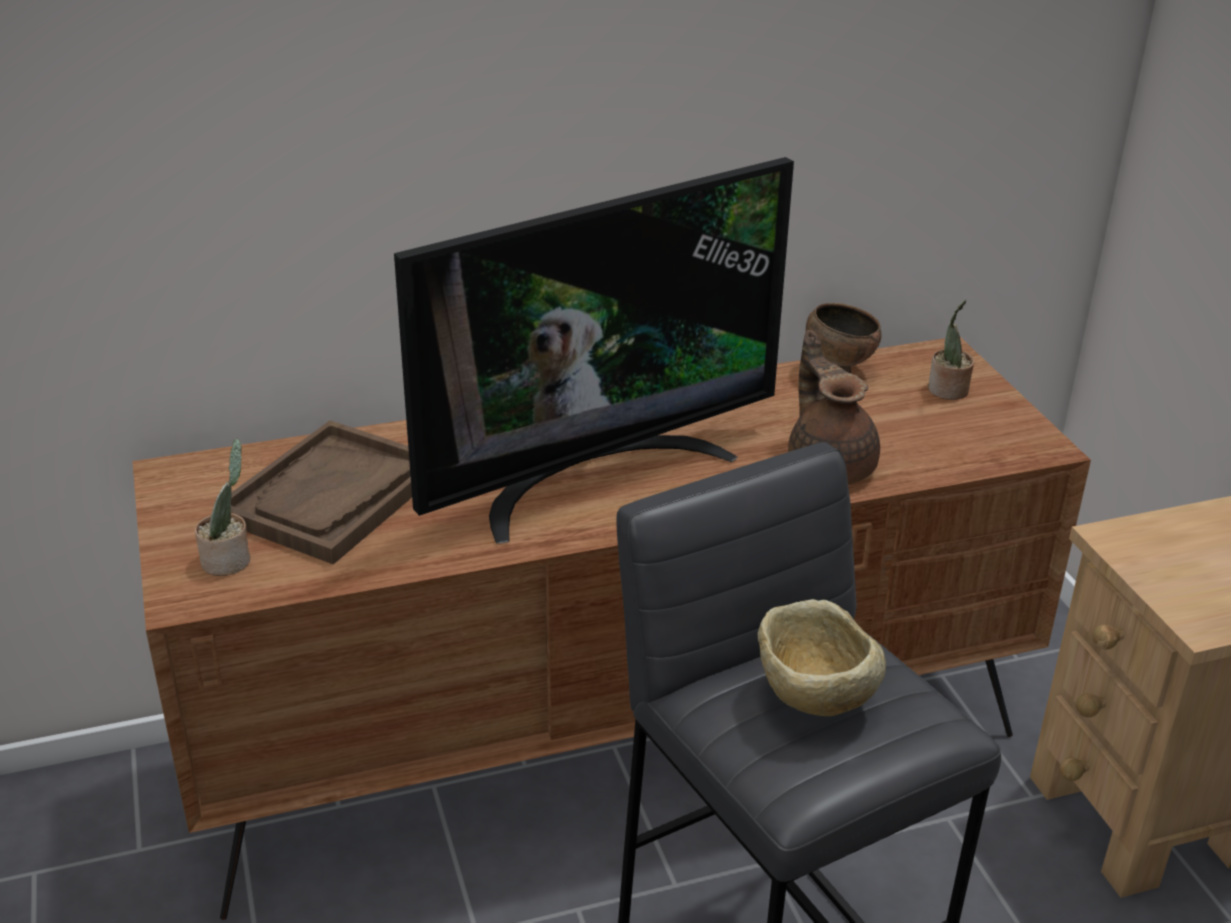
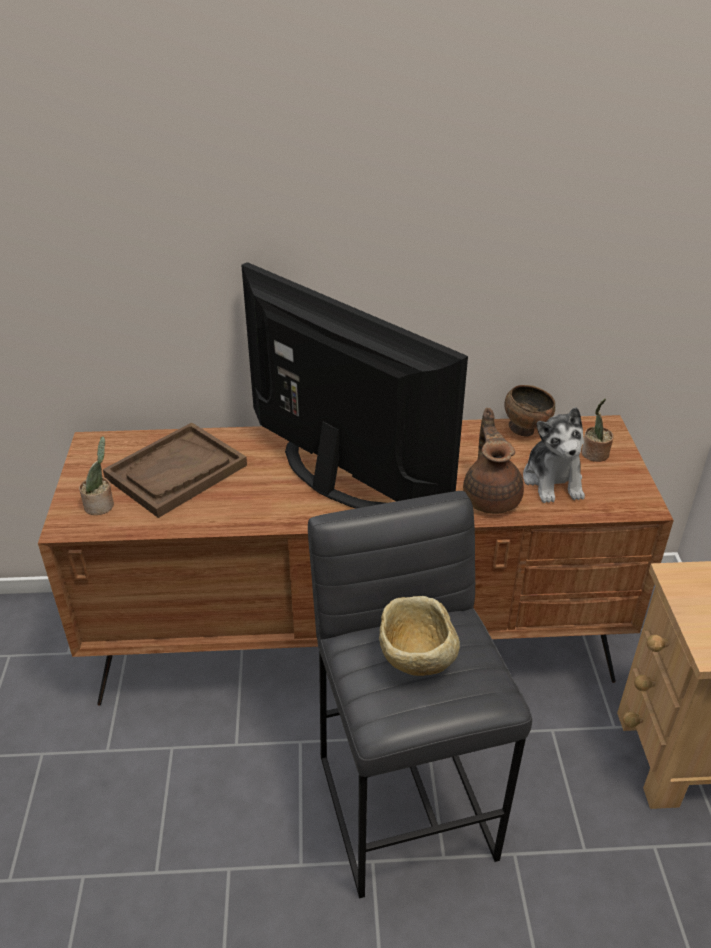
camera: 15 degrees right, 5 degrees up
(594, 475) = (338, 481): television -> television turned 120 degrees counterclockwise
(906, 432) = (553, 480): none -> plush toy

